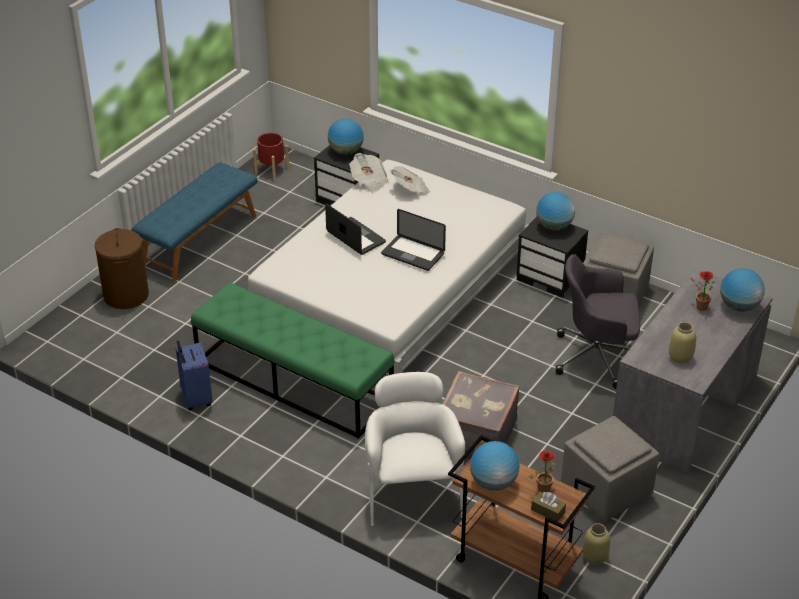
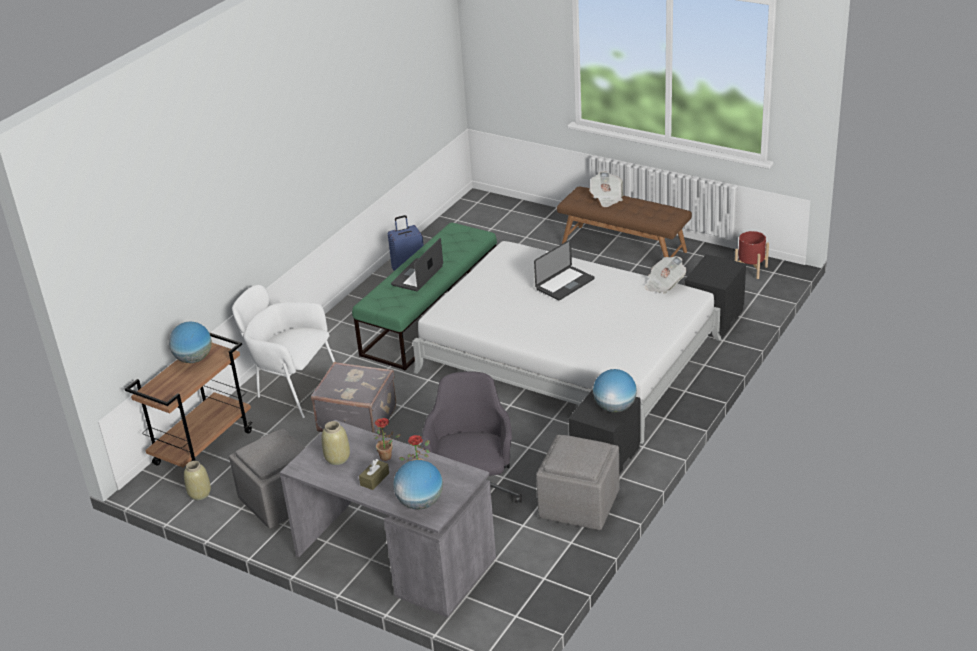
camera: 90 degrees right, 5 degrees down
(126, 295) = (539, 225): brown laundry basket -> none
(199, 240) = (624, 247): blue bench -> brown bench
(345, 151) = (722, 270): globe -> none
(410, 189) = (655, 308): newspaper -> newspaper (606, 198)
(412, 492) = (291, 389): white armchair -> white armchair turned 150 degrees counterclockwise
(413, 254) = (542, 317): laptop -> laptop (417, 276)
(543, 487) = (183, 384): potted plant -> potted plant (388, 456)
(548, 511) = (154, 387): brown tissue box -> brown tissue box (374, 479)

